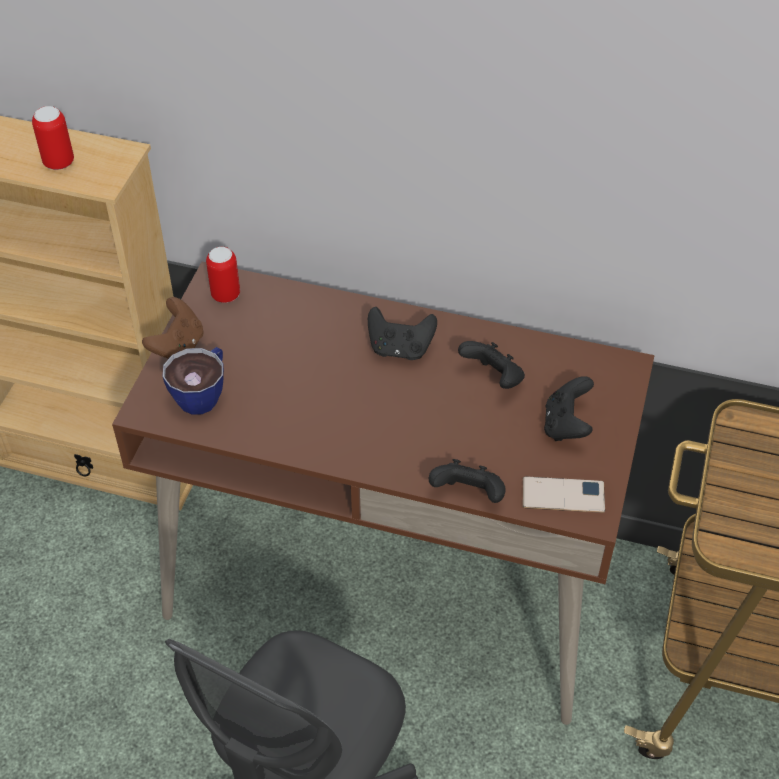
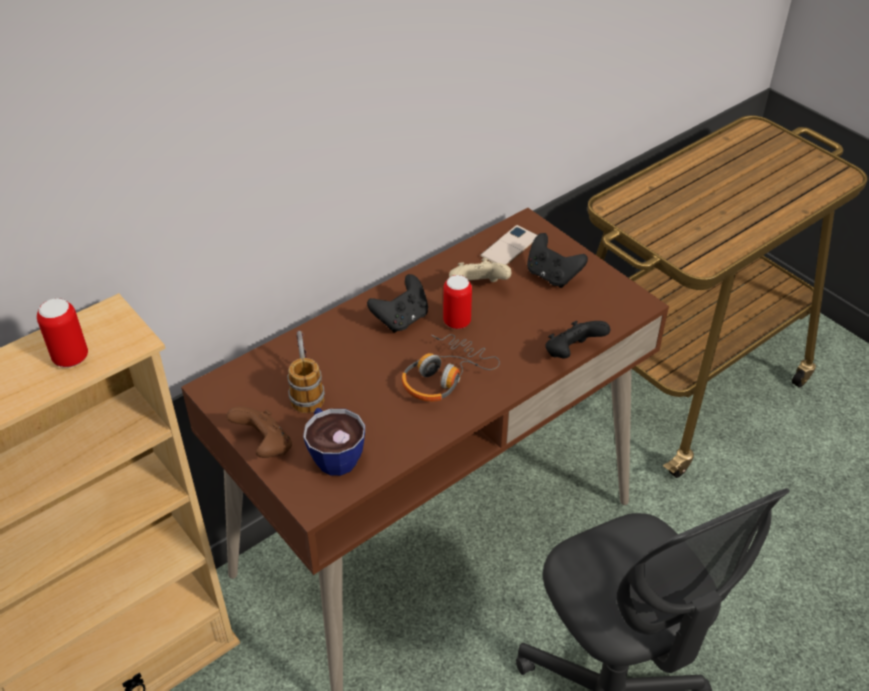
camera: 55 degrees left, 5 degrees down
(226, 295) = (238, 389): can -> can (457, 322)
(261, 335) = (306, 389): none -> mug
(354, 417) = (444, 376): none -> headphones
(493, 379) = (477, 288): black game controller -> beige game controller
(563, 495) = (611, 308): phone -> phone (510, 247)

